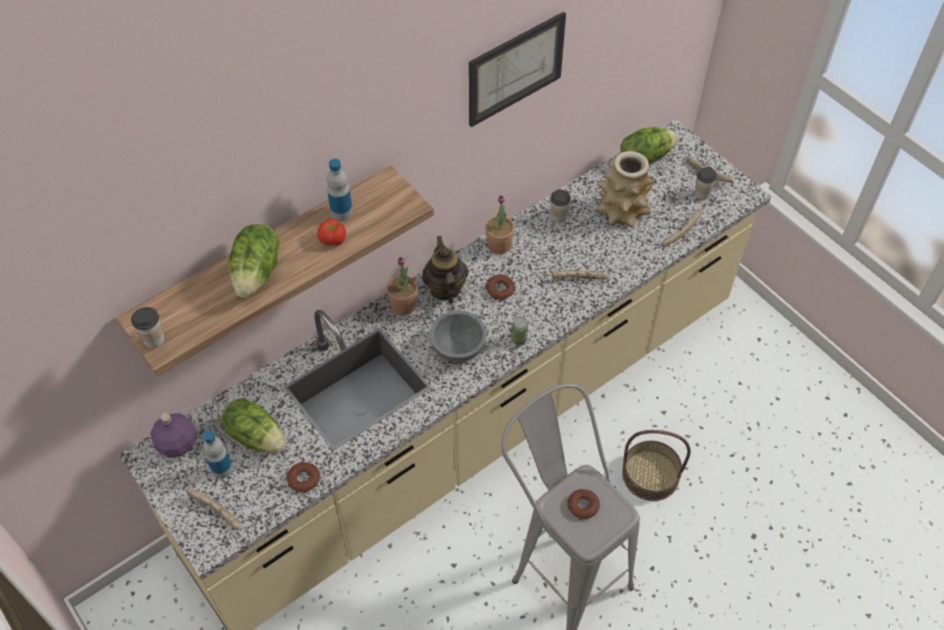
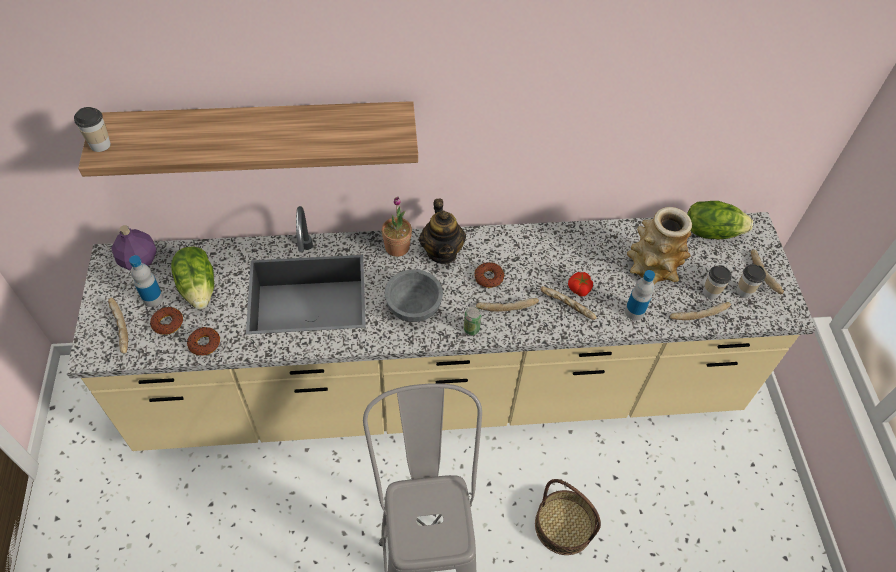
camera: 30 degrees right, 0 degrees up
(258, 273) = (225, 134): lettuce -> none
(332, 239) = (309, 137): tomato -> tomato (579, 289)
(342, 212) = (336, 119): bottle -> bottle (634, 312)
(445, 288) = (442, 252): teapot -> teapot turned 150 degrees clockwise
(499, 245) = (517, 240): potted plant -> none
(515, 68) = (580, 64): picture -> none
(532, 306) = (506, 307): none -> bread
(558, 216) = (589, 242): cup -> cup (711, 292)
(582, 505) = (429, 512): donut -> donut (167, 323)

